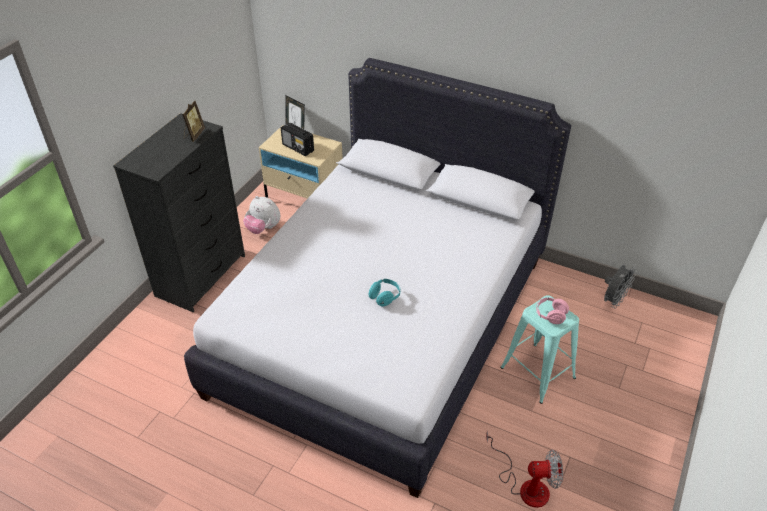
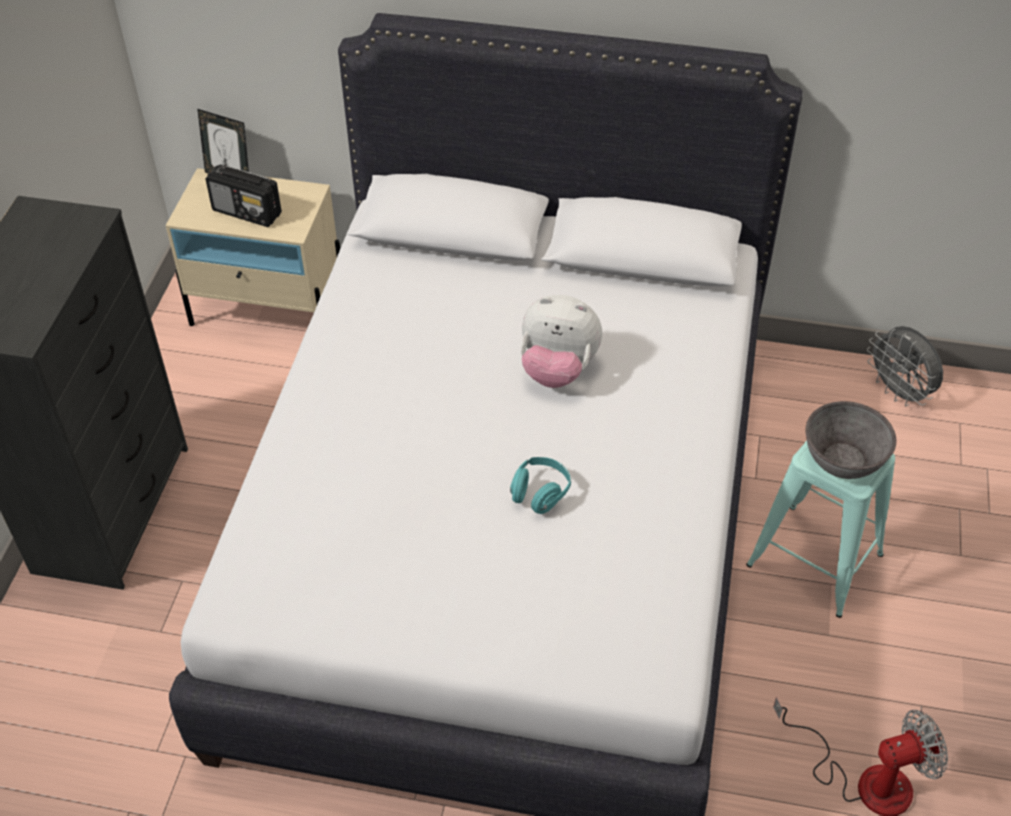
camera: 15 degrees left, 5 degrees up
(194, 135) = (67, 239): picture frame -> none
(263, 228) = (205, 384): plush toy -> plush toy (558, 370)
(550, 315) = (843, 459): pink headphones -> grey bowl
(613, 300) = (899, 392): grey fan -> grey fan turned 120 degrees clockwise

